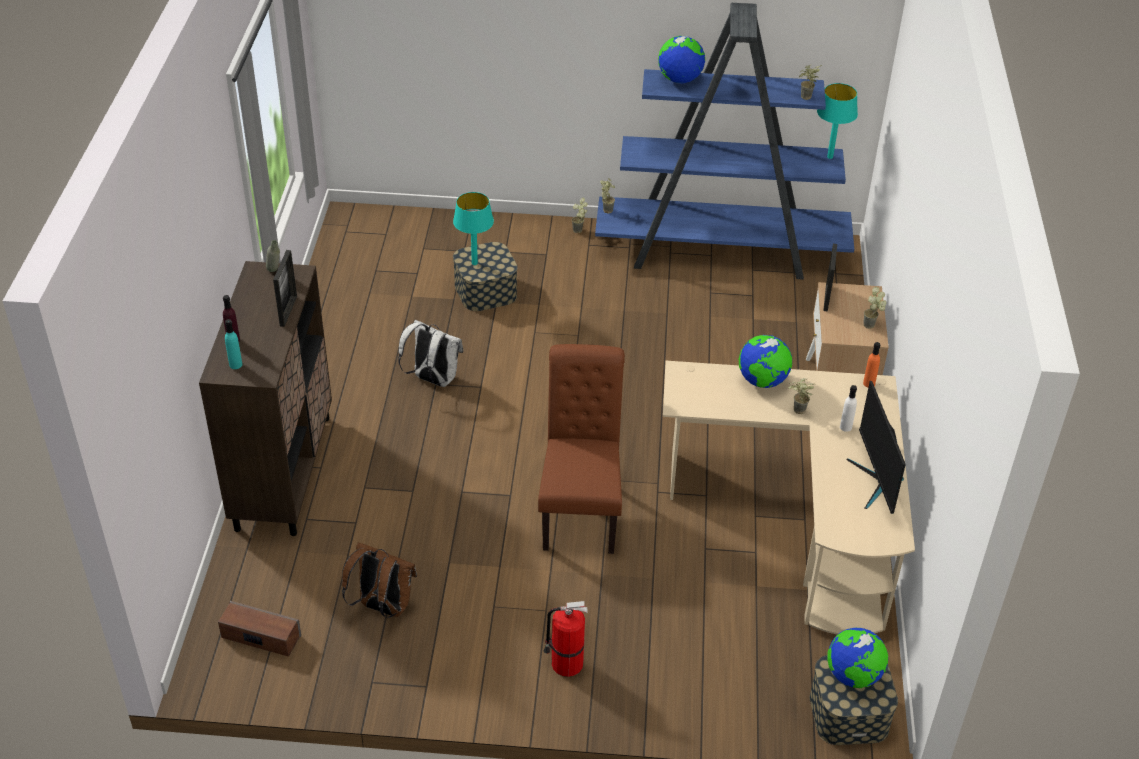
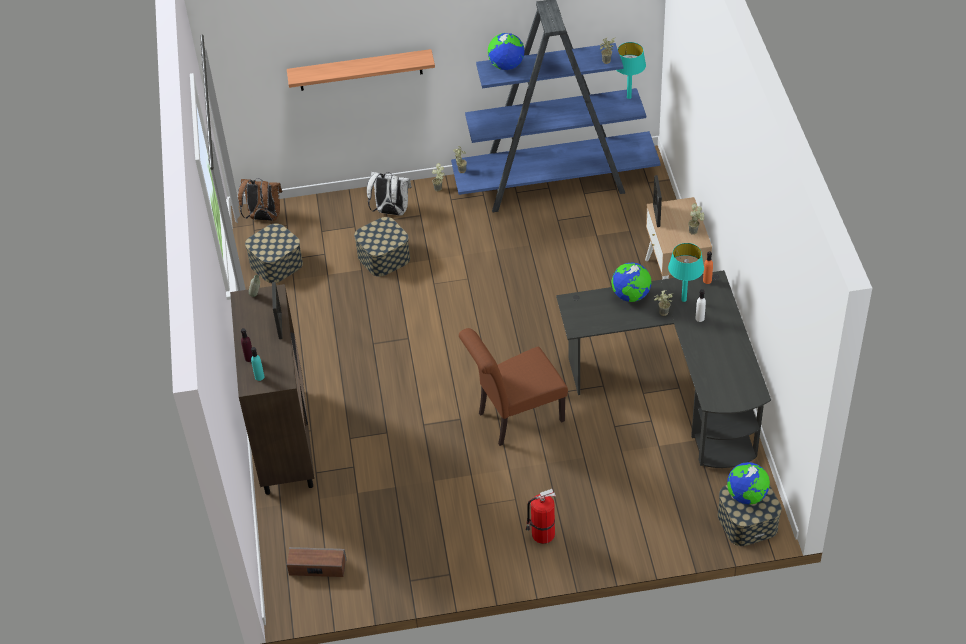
camera: 10 degrees left, 5 degrees up
(356, 272) = (276, 263): none -> storage box
(382, 607) = (397, 524): brown backpack -> brown backpack (263, 217)
(433, 379) = (369, 340): white backpack -> white backpack (391, 212)
(474, 263) = (373, 239): turquoise table lamp -> turquoise table lamp (683, 299)
(502, 54) = (360, 70): none -> shelf
(580, 510) = (515, 418): brown chair -> brown chair turned 105 degrees counterclockwise
(799, 522) = (676, 391): beige desk -> black desk
(876, 482) = (732, 355): monitor -> none

